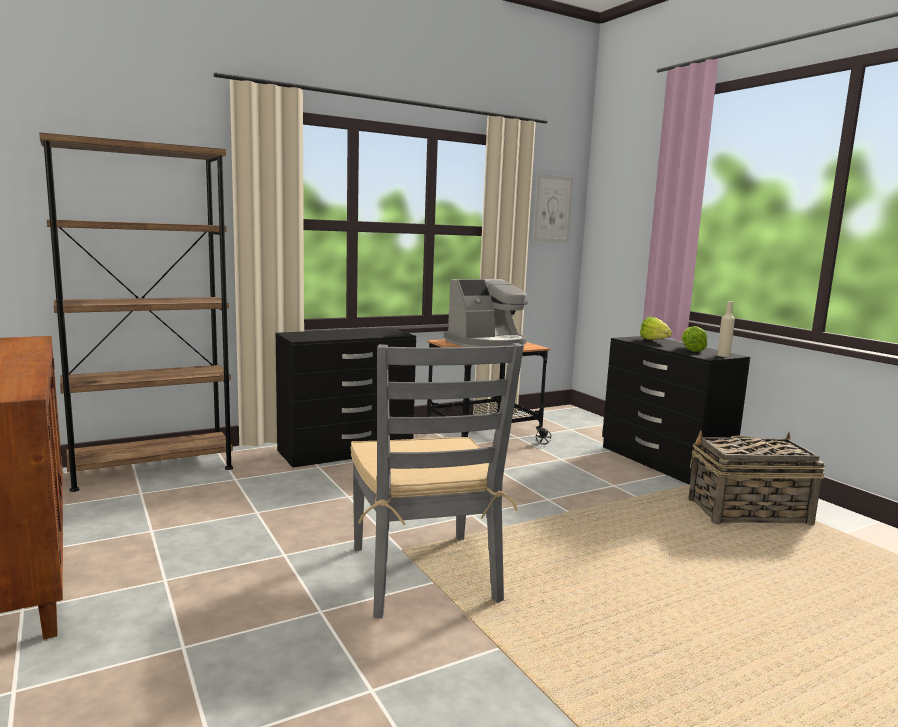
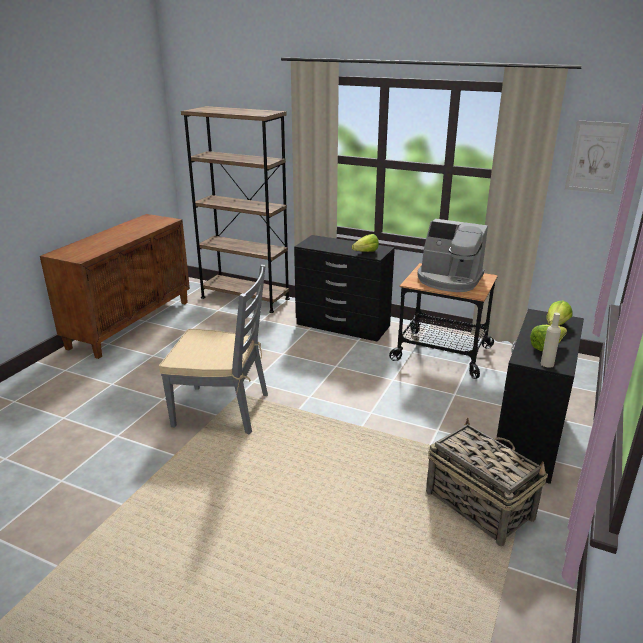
camera: 55 degrees right, 15 degrees up
(382, 334) = (363, 252): none -> lettuce
(424, 574) = (222, 409): grey chair -> grey chair turned 120 degrees counterclockwise

